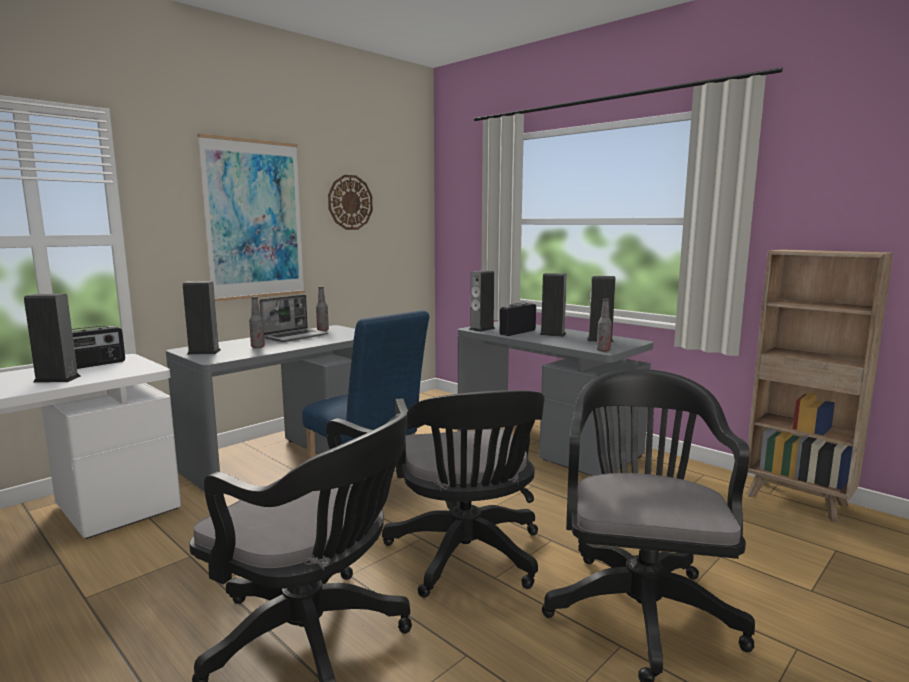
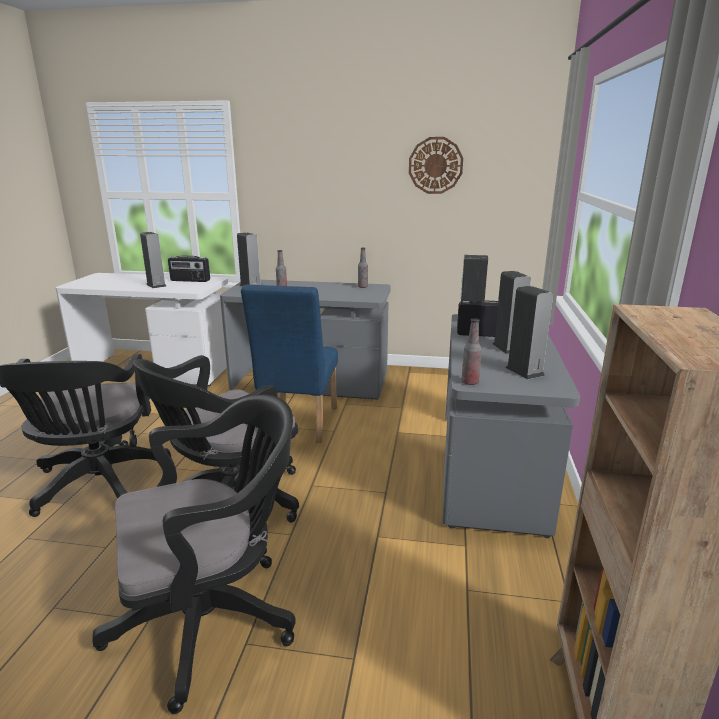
camera: 55 degrees right, 10 degrees up
(254, 220) = (334, 183): picture -> none
(295, 336) = (329, 287): laptop -> none

